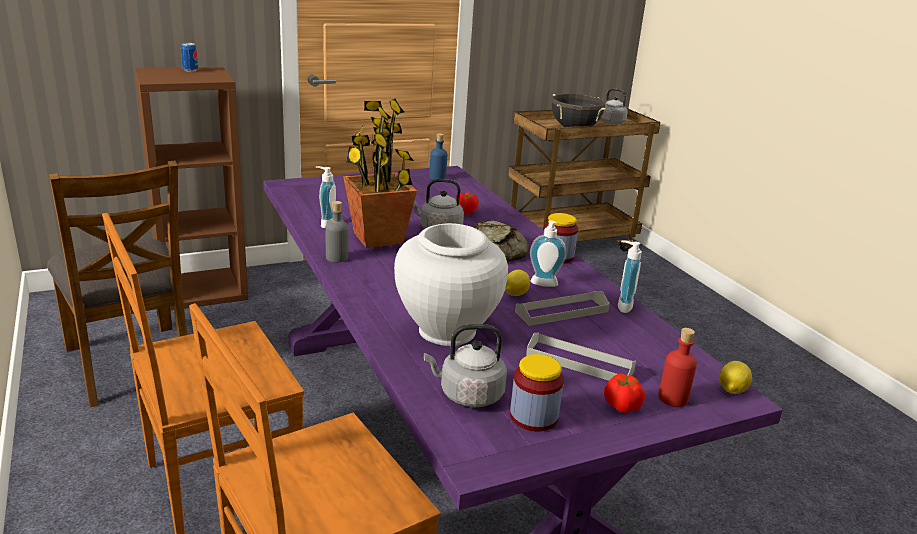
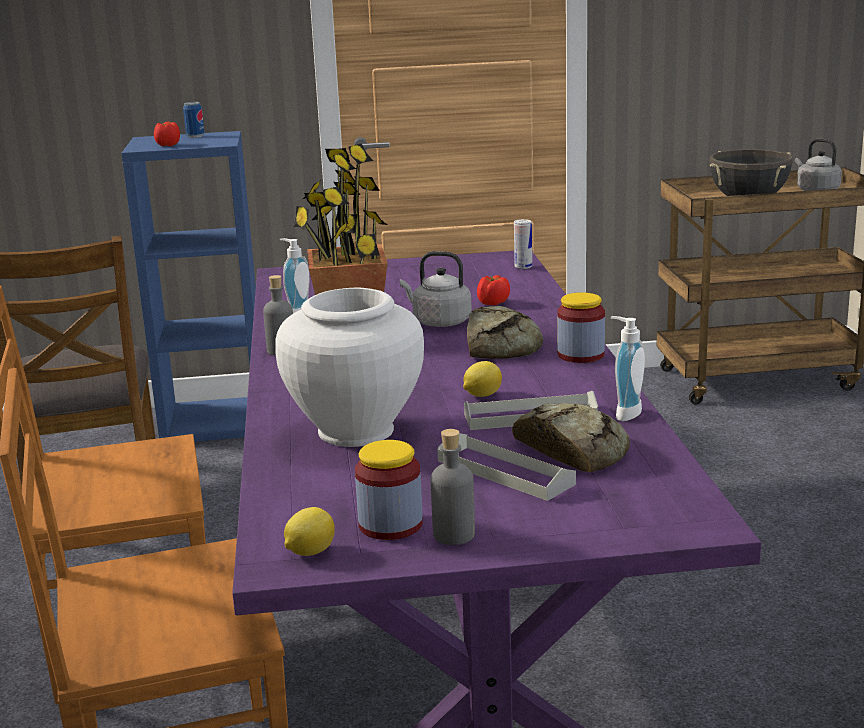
camera: 20 degrees right, 5 degrees down
(203, 290) = (216, 422): brown bookcase -> blue bookcase
(437, 178) = (488, 264): blue bottle -> none
(464, 181) = (523, 267): none -> can
(468, 395) = (325, 497): grey kettle -> none
(543, 285) = (532, 386): soap dispenser -> none
(585, 422) = (454, 535): none -> grey bottle
(610, 339) = (573, 449): none -> bread
(621, 407) = (519, 523): tomato -> tomato (167, 145)
(673, 398) = (602, 518): red bottle -> none
(731, 390) = (700, 515): lemon -> lemon (309, 552)

